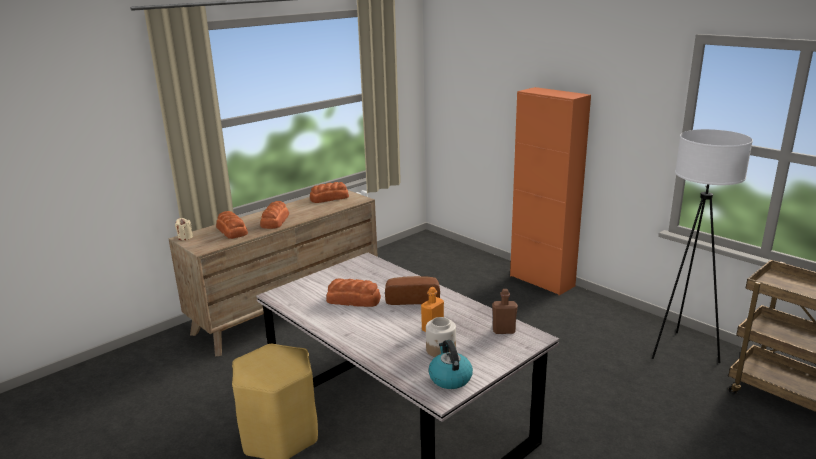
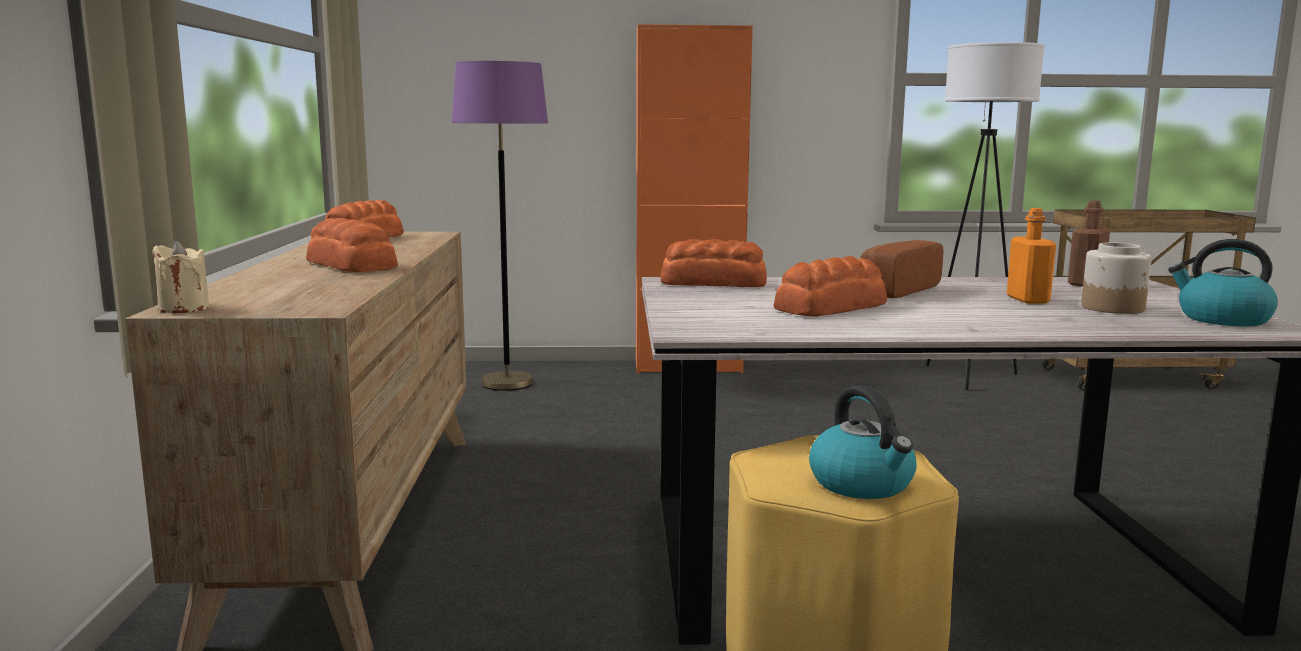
camera: 50 degrees left, 10 degrees down
(232, 230) = (290, 285): bread -> bread (712, 282)
(258, 373) = (863, 484): none -> kettle
(447, 261) = (507, 383): none -> purple floor lamp

